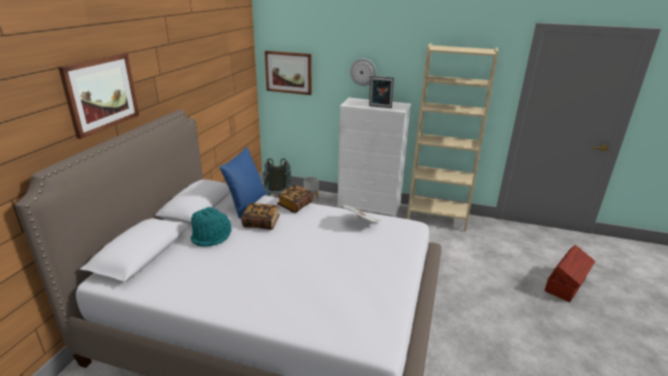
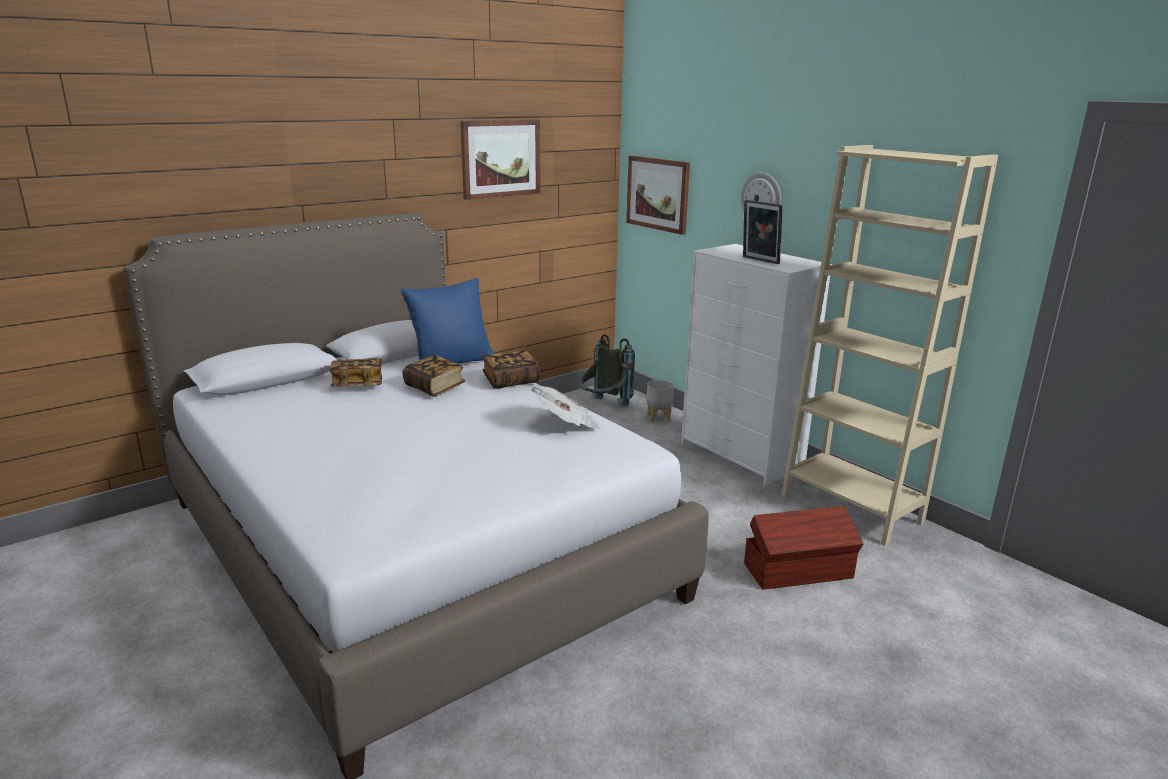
camera: 35 degrees right, 5 degrees down
(101, 93) = (283, 165): picture -> picture (500, 158)
(212, 237) = (357, 385): turquoise hat -> book
(566, 284) = (1005, 709): brown storage box -> brown storage box (799, 572)

